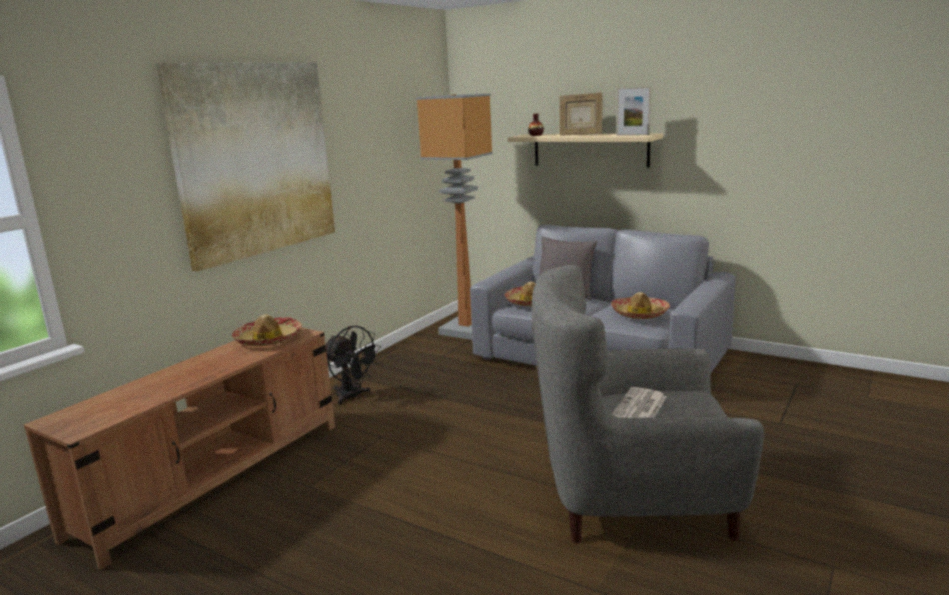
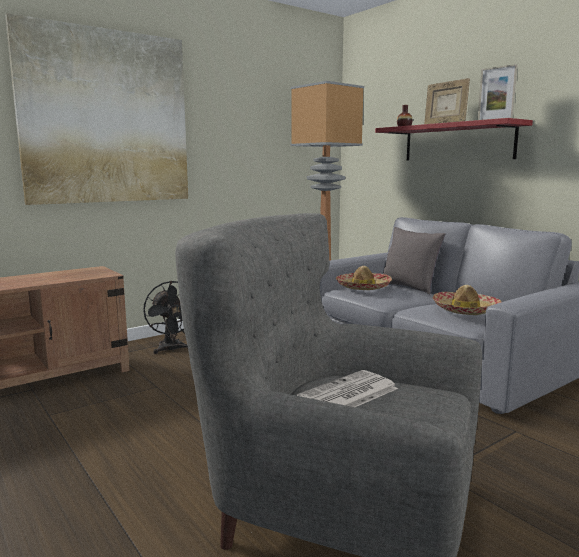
camera: 20 degrees right, 5 degrees down
(268, 339) = (72, 274): hat -> none
(590, 150) = (457, 142): beige shelf -> red shelf

